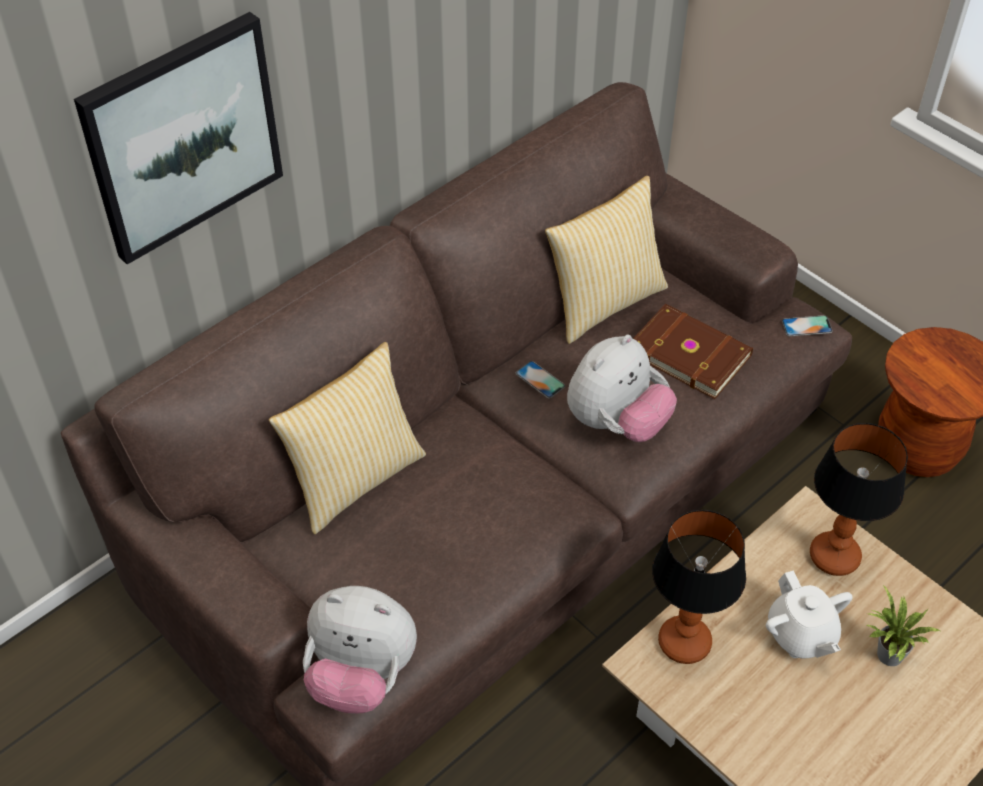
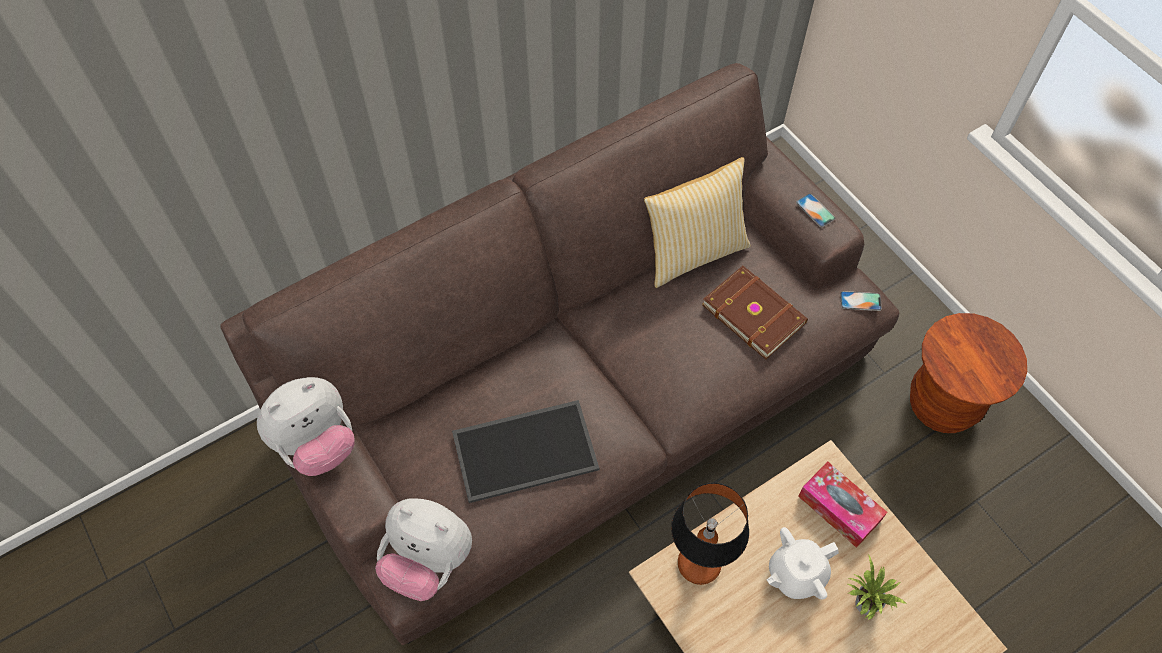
camera: 10 degrees right, 10 degrees up
(182, 137) = (326, 108): picture -> none
(354, 479) = (457, 385): pillow -> none
(454, 533) = (526, 449): none -> tray
(540, 380) = (625, 318): phone -> phone (815, 210)
(616, 423) = (679, 368): plush toy -> plush toy (317, 444)
(801, 635) = (796, 574): white teapot -> white teapot turned 75 degrees clockwise
(833, 557) = (839, 508): table lamp -> tissue box

